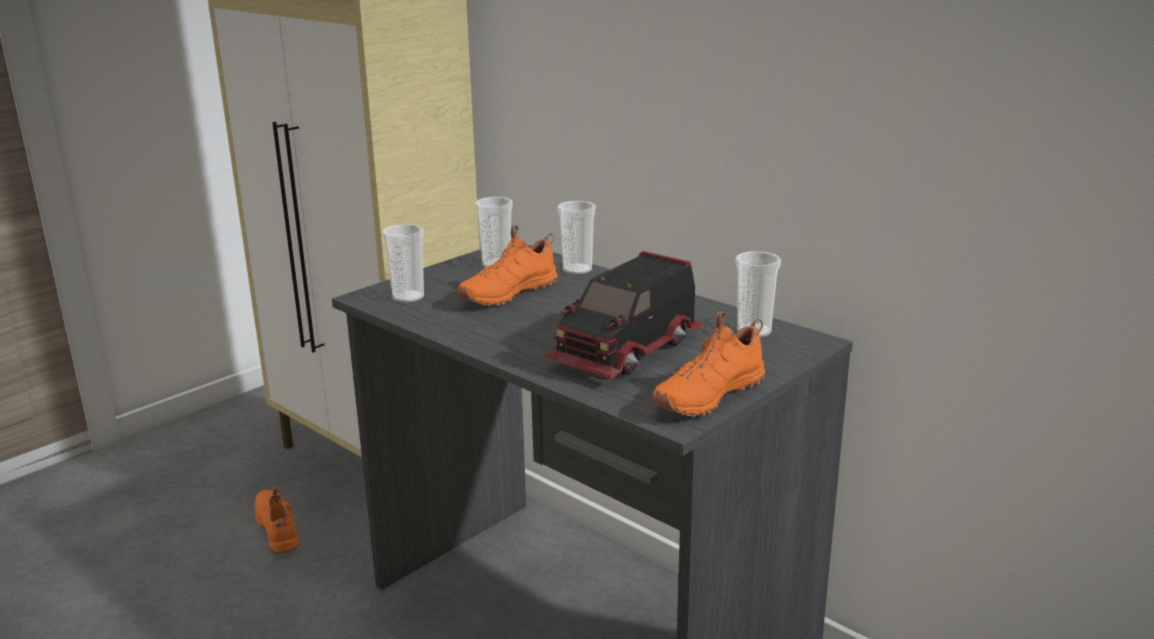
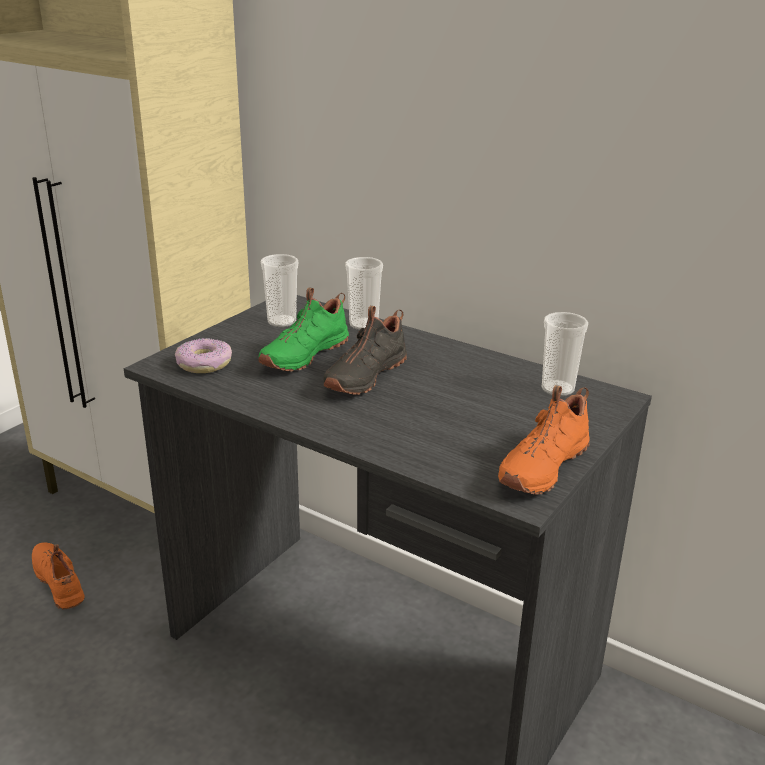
camera: 10 degrees left, 5 degrees up
(408, 297) = (204, 364): cup -> donut
(507, 292) = (303, 354): orange shoe -> green shoe
(560, 312) = (363, 375): none -> black shoe
(628, 352) = (447, 419): toy truck -> none

